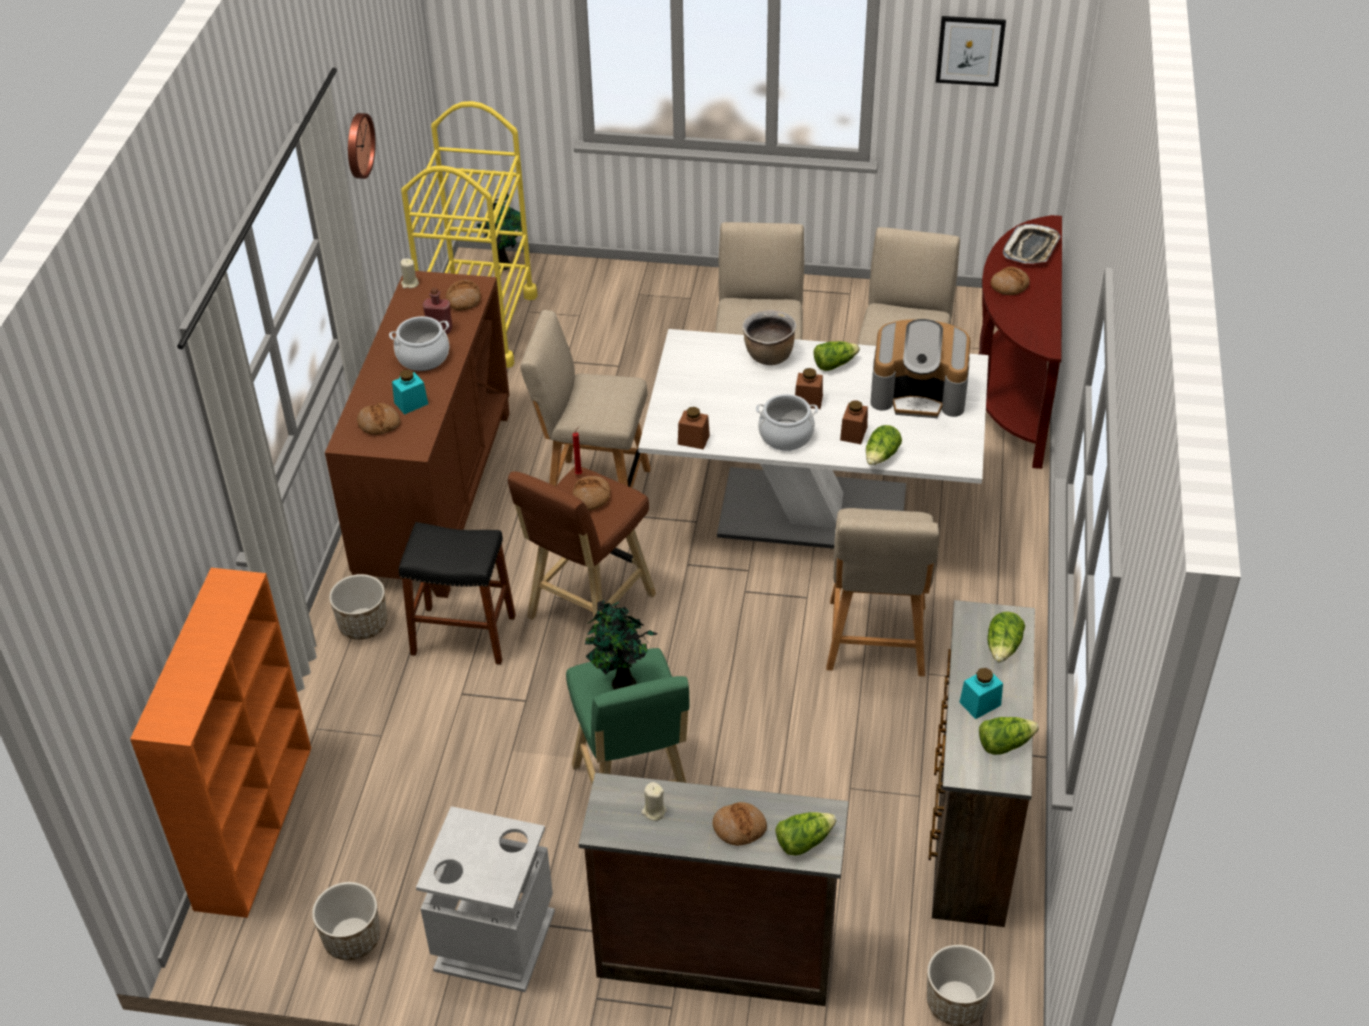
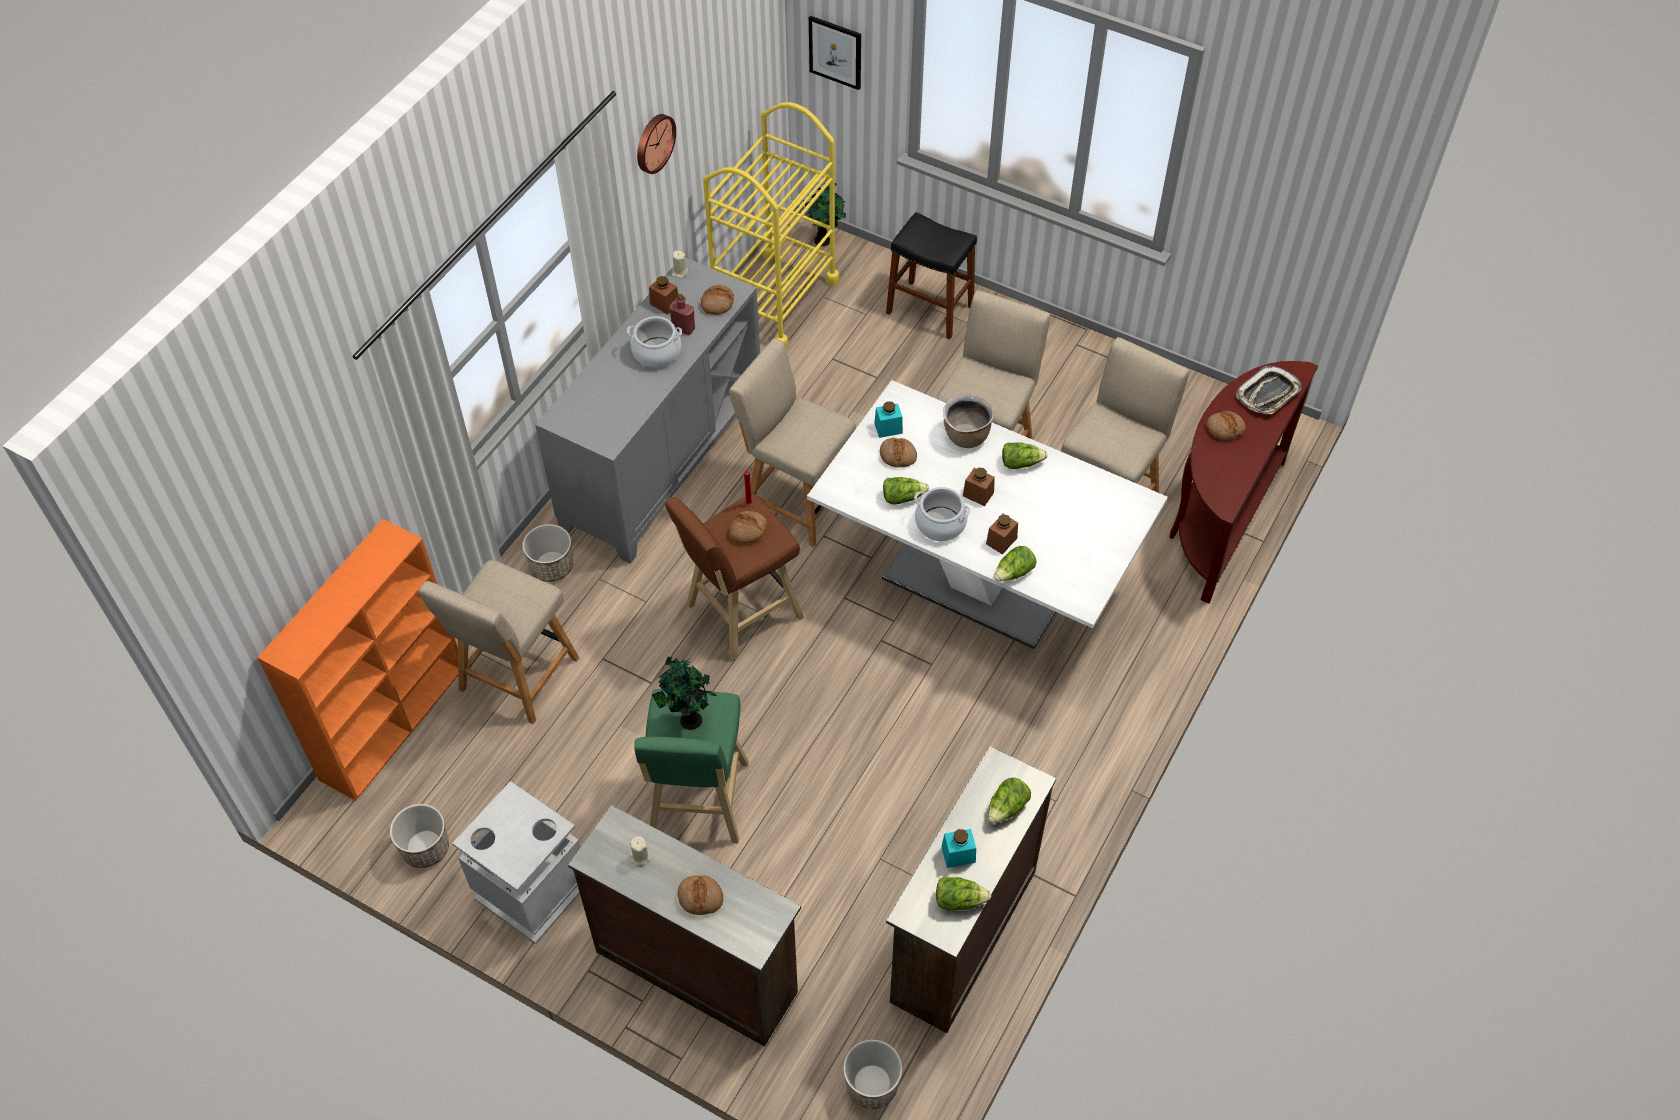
camera: 20 degrees right, 10 degrees up
(379, 424) = (591, 410): bread -> bread (898, 456)
(411, 403) = (626, 397): turquoise jar -> turquoise jar (888, 428)
(434, 496) = (662, 461): brown cabinet -> grey cabinet
(463, 635) = (628, 603): black stool -> black stool (930, 309)
(693, 440) = (858, 503): brown jar -> brown jar (664, 304)
(803, 841) = (746, 928): lettuce -> lettuce (902, 497)
(876, 642) = (970, 728): beige chair -> beige chair (516, 678)
(919, 393) = (1082, 517): coffee machine -> none
(970, 50) = (1269, 184): picture -> picture (835, 52)

